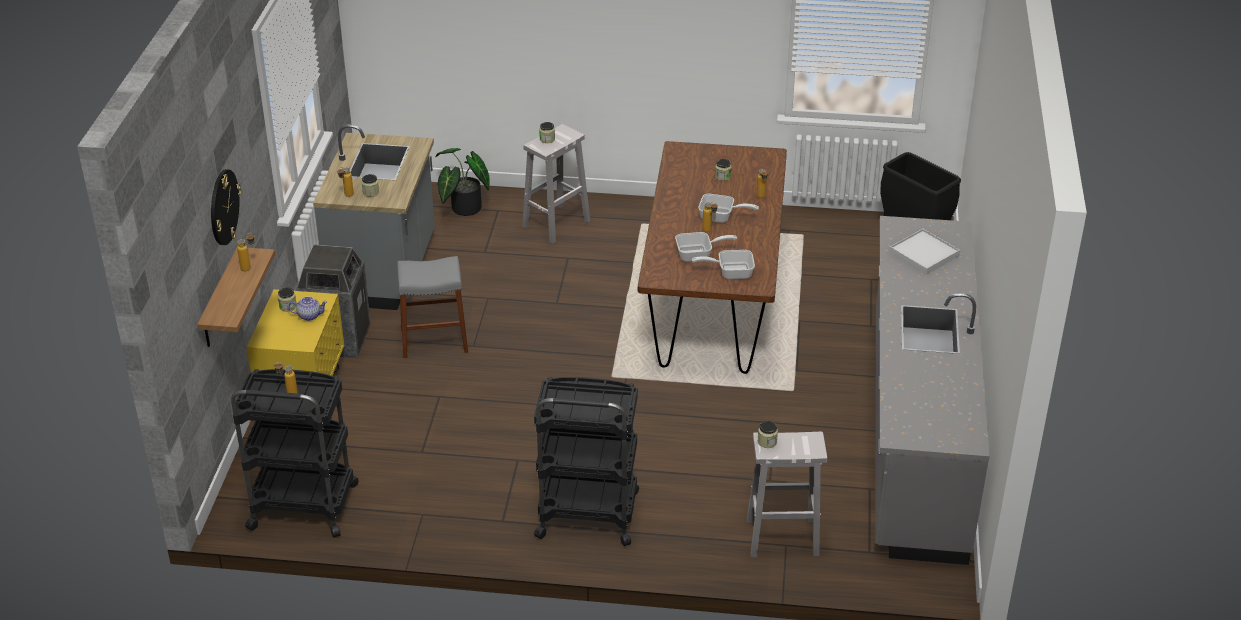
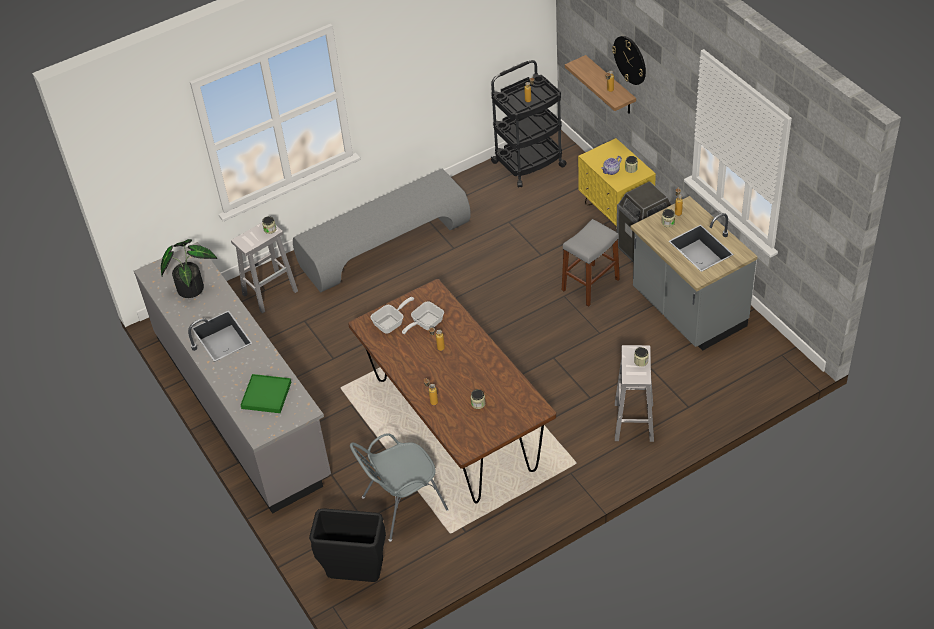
camera: 145 degrees right, 10 degrees up
(463, 209) = (712, 391): potted plant -> potted plant (192, 286)
(588, 514) = (384, 244): black cart -> grey bench
(721, 217) = (442, 364): frying pan -> none
(826, 272) = (402, 506): none -> grey chair
(923, 254) = (266, 395): white tray -> green tray

